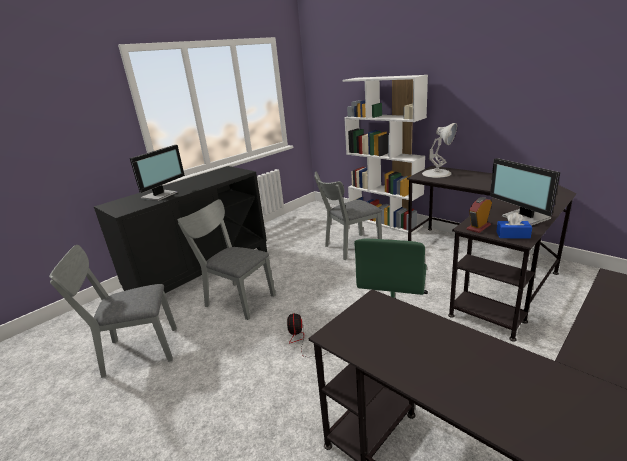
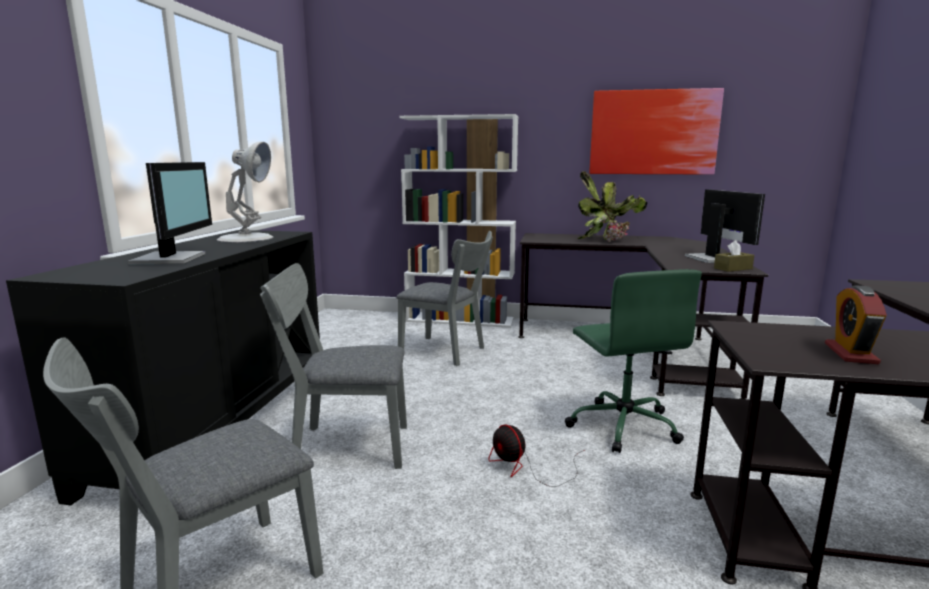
camera: 35 degrees left, 10 degrees down
(349, 247) = (447, 351): grey chair -> grey chair turned 90 degrees counterclockwise
(437, 173) = (547, 237): white table lamp -> white table lamp (246, 238)
(478, 227) = (690, 267): alarm clock -> alarm clock (850, 353)
(479, 181) = (607, 240): none -> potted plant
(513, 235) = (733, 268): blue tissue box -> brown tissue box
(525, 218) = (713, 258): monitor -> monitor turned 135 degrees counterclockwise
(541, 86) = (653, 132): none -> picture

